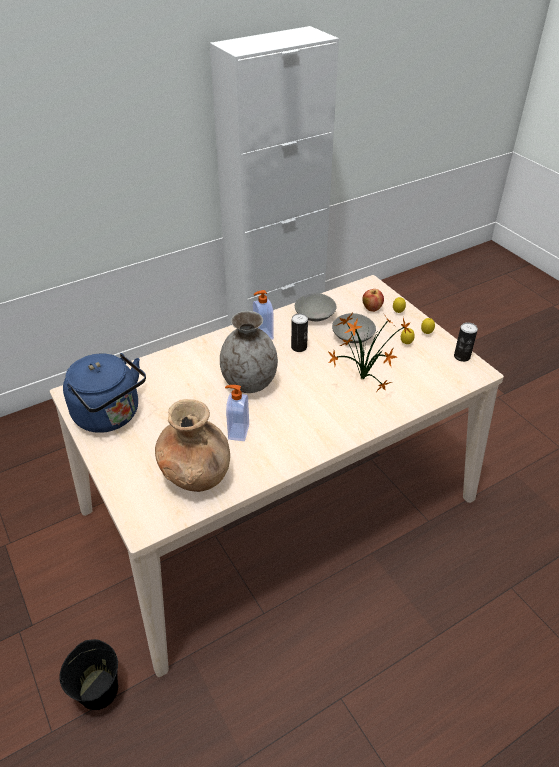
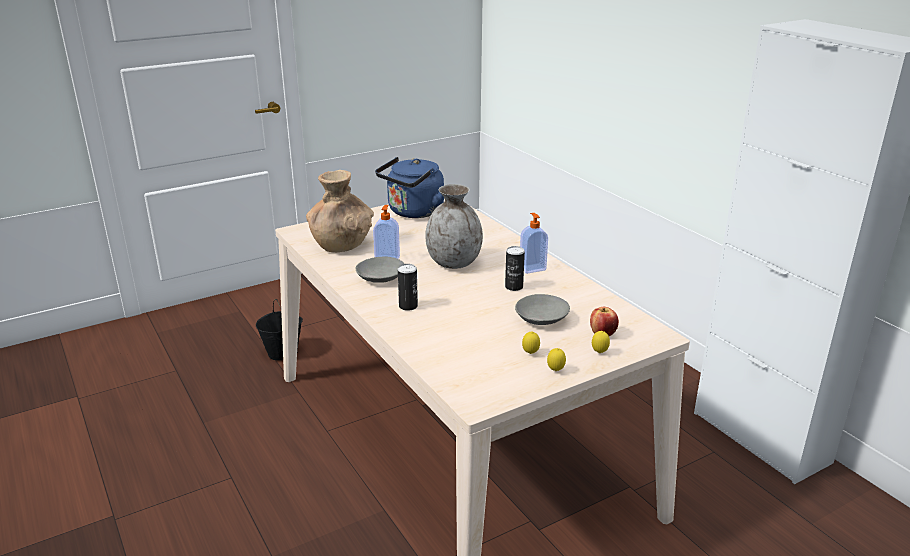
camera: 90 degrees right, 15 degrees down
(315, 314) = (578, 297): grey bowl -> grey bowl (380, 278)
(361, 378) = (462, 320): potted plant -> none
(462, 356) = (508, 394): can -> can (408, 306)

